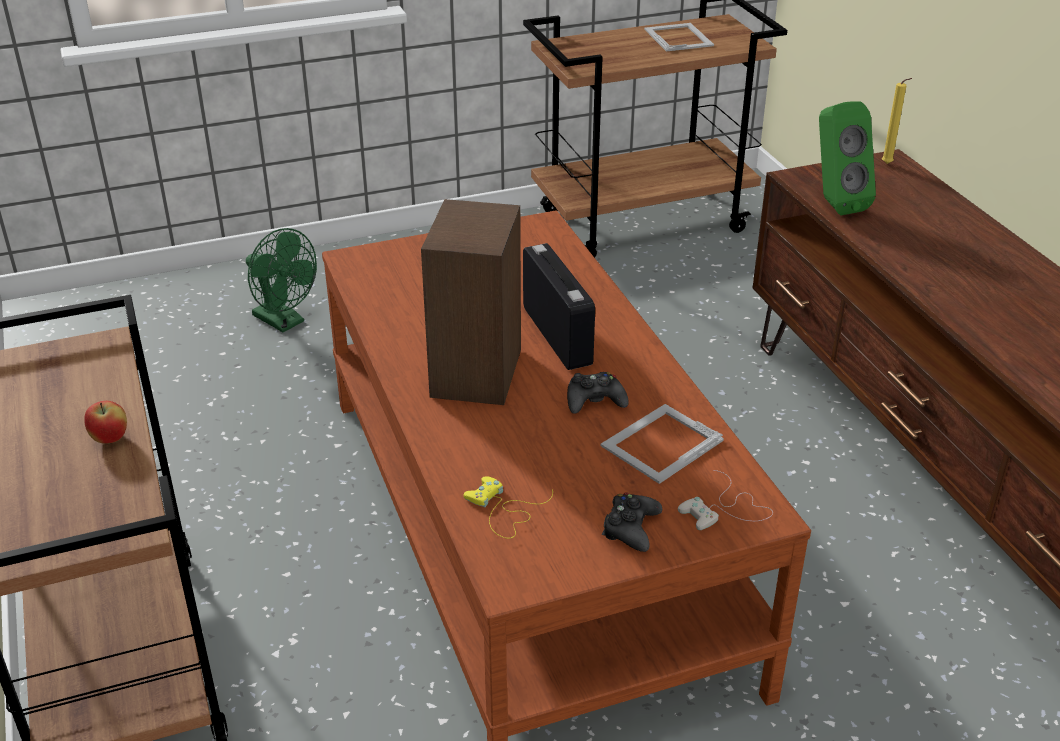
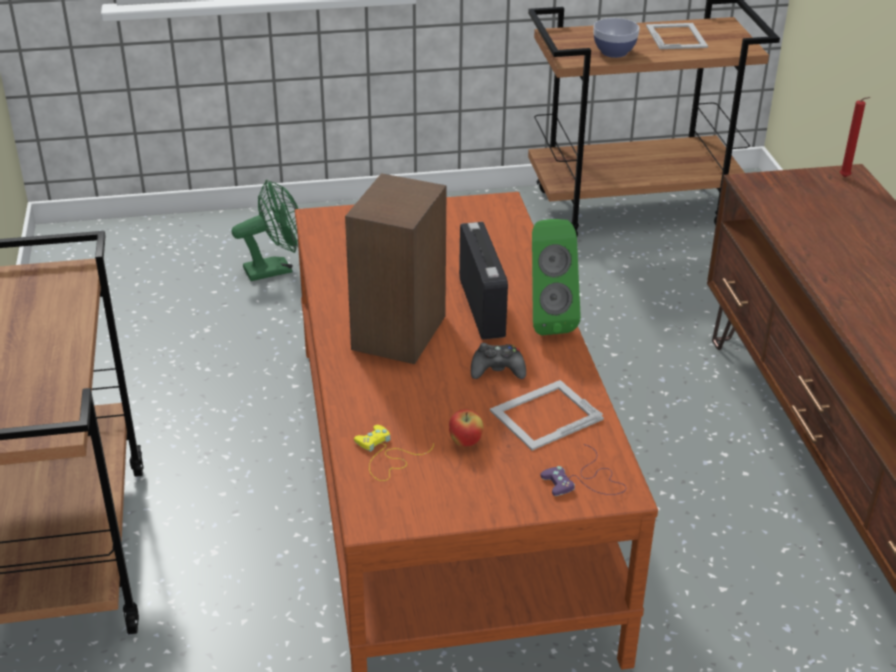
camera: 10 degrees right, 0 degrees up
(110, 439) = (59, 352): apple -> apple (465, 442)
(284, 322) = (275, 269): green fan -> green fan turned 75 degrees counterclockwise
(621, 58) = (614, 52): none -> bowl
(630, 528) = (493, 486): black game controller -> none
(726, 509) = (585, 481): white game controller -> purple game controller
(834, 204) = (778, 211): green speaker -> green speaker (547, 319)
(888, 164) = (845, 178): yellow candle -> red candle

